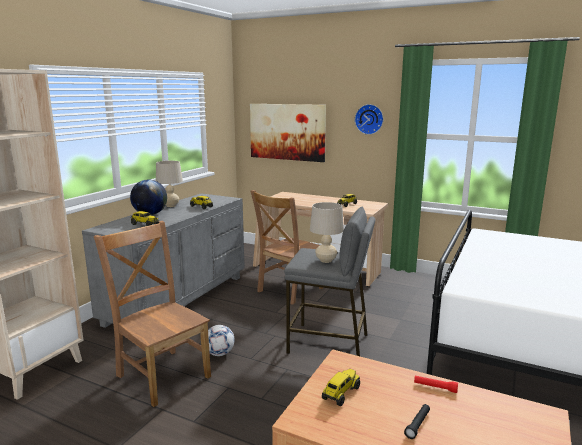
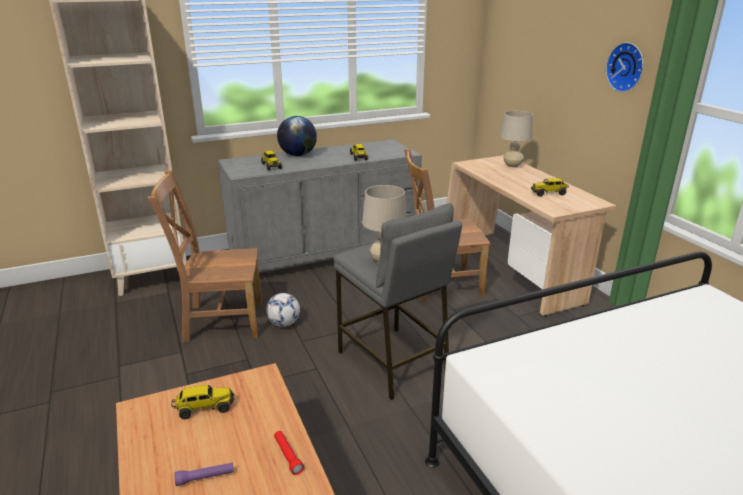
camera: 40 degrees right, 10 degrees up
(162, 374) = (219, 321): brown chair -> brown chair turned 90 degrees counterclockwise
(171, 206) = (334, 149): beige table lamp -> beige table lamp (512, 166)
(287, 132) = (531, 72): picture -> none
(417, 425) = (205, 478): black flashlight -> purple flashlight

